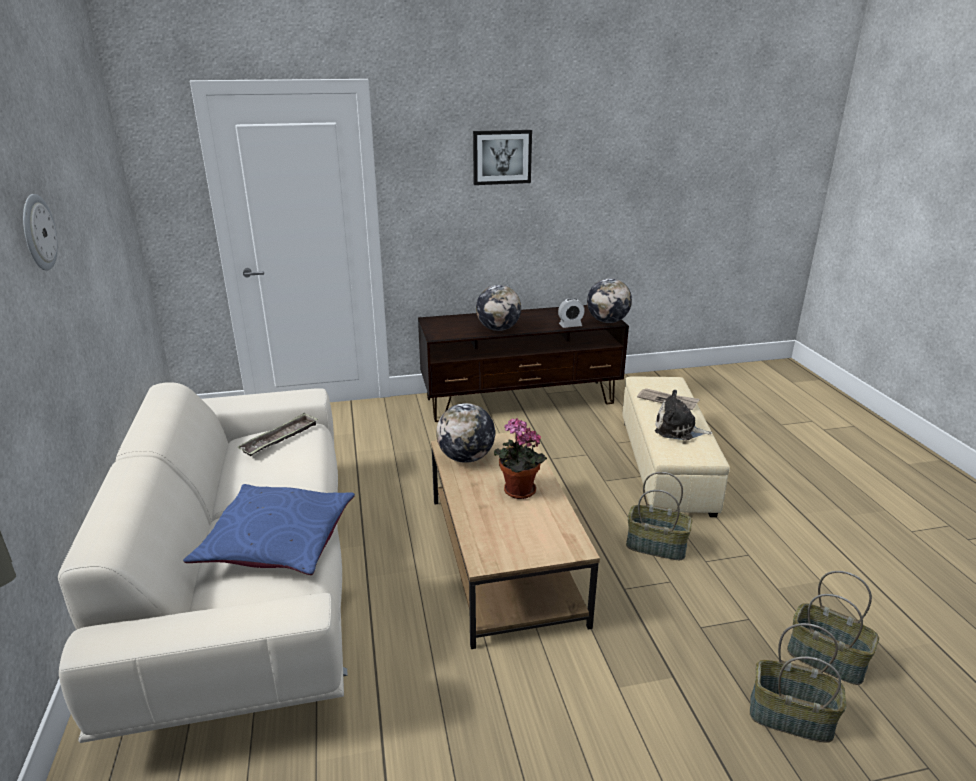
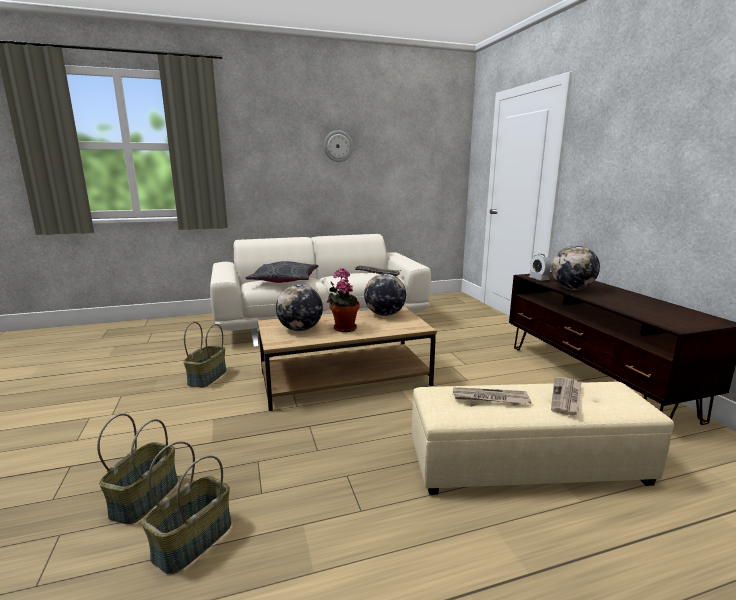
camera: 85 degrees right, 10 degrees down
(277, 541) = (284, 280): blue pillow -> grey pillow
(502, 157) = (656, 127): picture -> none
(570, 325) = (627, 310): alarm clock -> alarm clock (538, 279)
(607, 321) = (674, 324): globe -> globe (300, 329)
(656, 546) = (367, 446): basket -> basket (208, 378)
(678, 430) = (489, 398): plush toy -> newspaper

